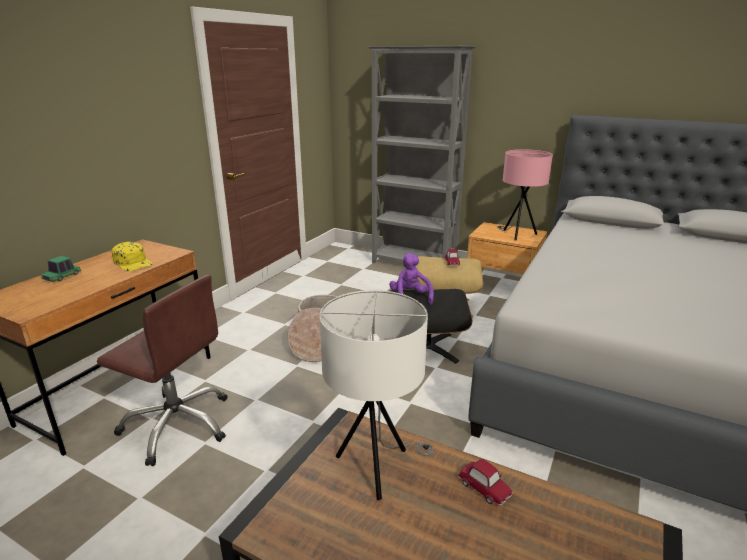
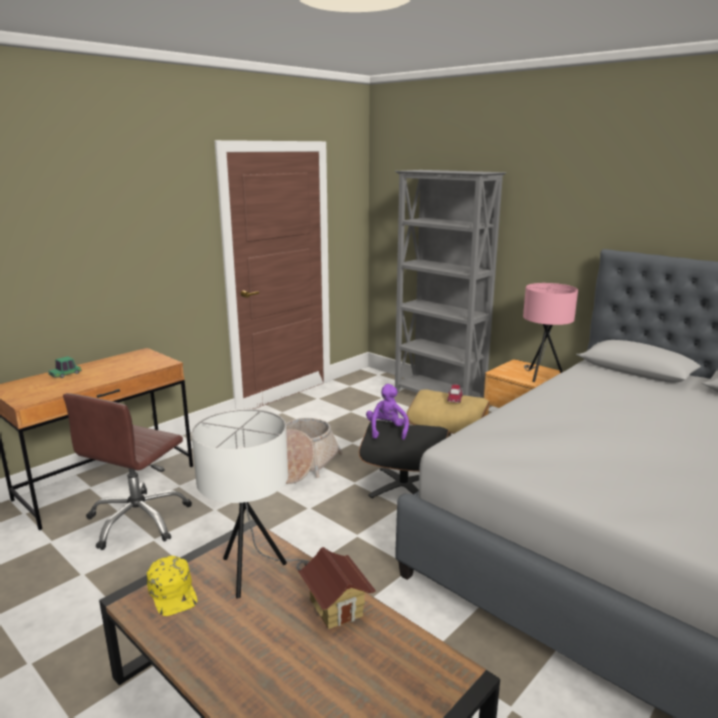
camera: 15 degrees right, 5 degrees down
(133, 262) = (126, 368): yellow cap -> yellow cap (173, 592)
(178, 424) = (139, 520): brown office chair -> brown office chair turned 75 degrees clockwise
(484, 488) = (336, 607): toy car -> toy house

